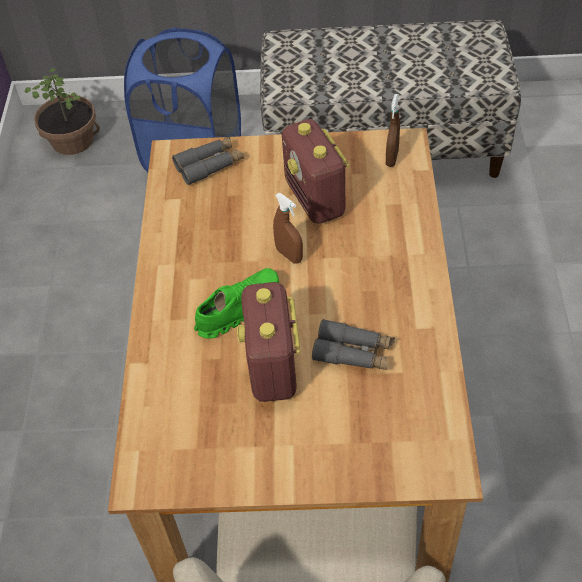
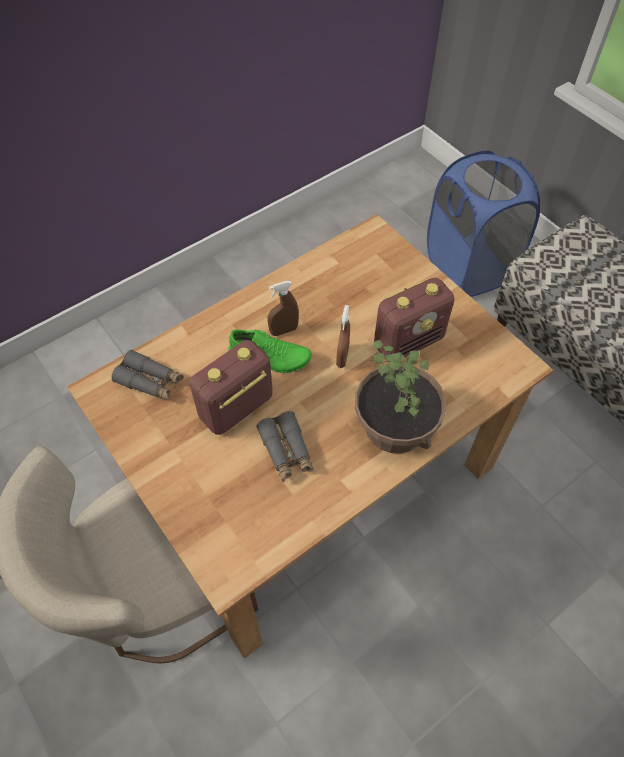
camera: 50 degrees right, 5 degrees up
(72, 140) = (419, 191): potted plant -> potted plant (396, 426)
(210, 165) = (383, 259): grey binoculars -> grey binoculars (150, 381)
(315, 199) = (409, 341): radio -> radio turned 150 degrees counterclockwise
(392, 158) = (497, 365): brown spray bottle -> brown spray bottle (284, 330)

